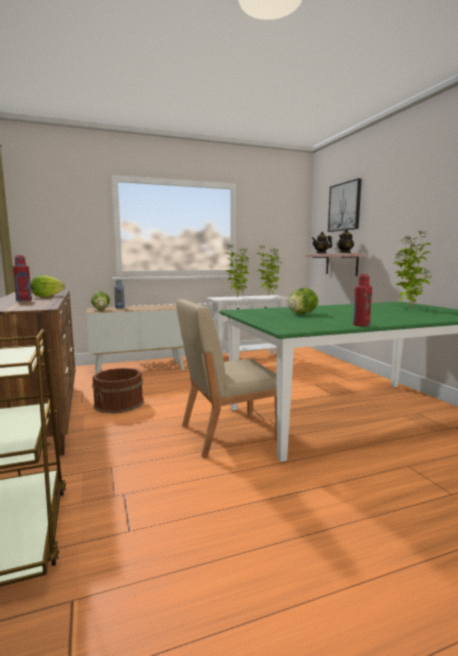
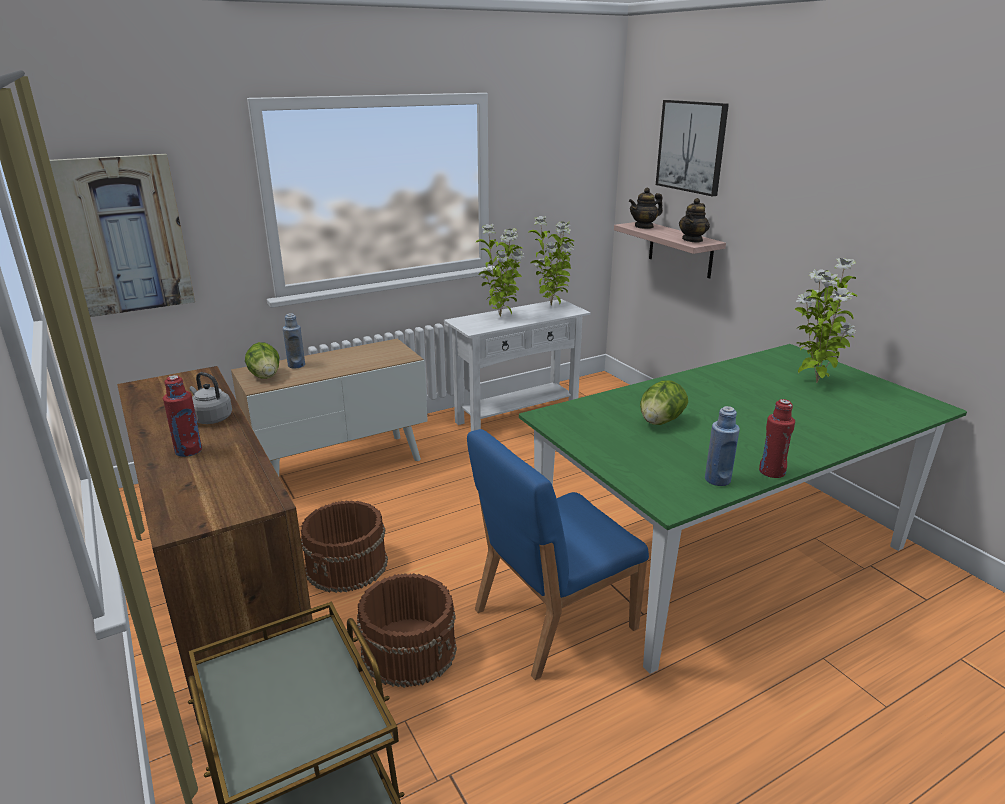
camera: 10 degrees left, 15 degrees up
(44, 235) = (127, 235): none -> picture
(47, 296) = (211, 418): lettuce -> grey kettle
(133, 438) = (409, 649): none -> brown bucket
(228, 433) = (552, 619): beige chair -> blue chair
(323, 325) = (717, 480): none -> blue bottle

